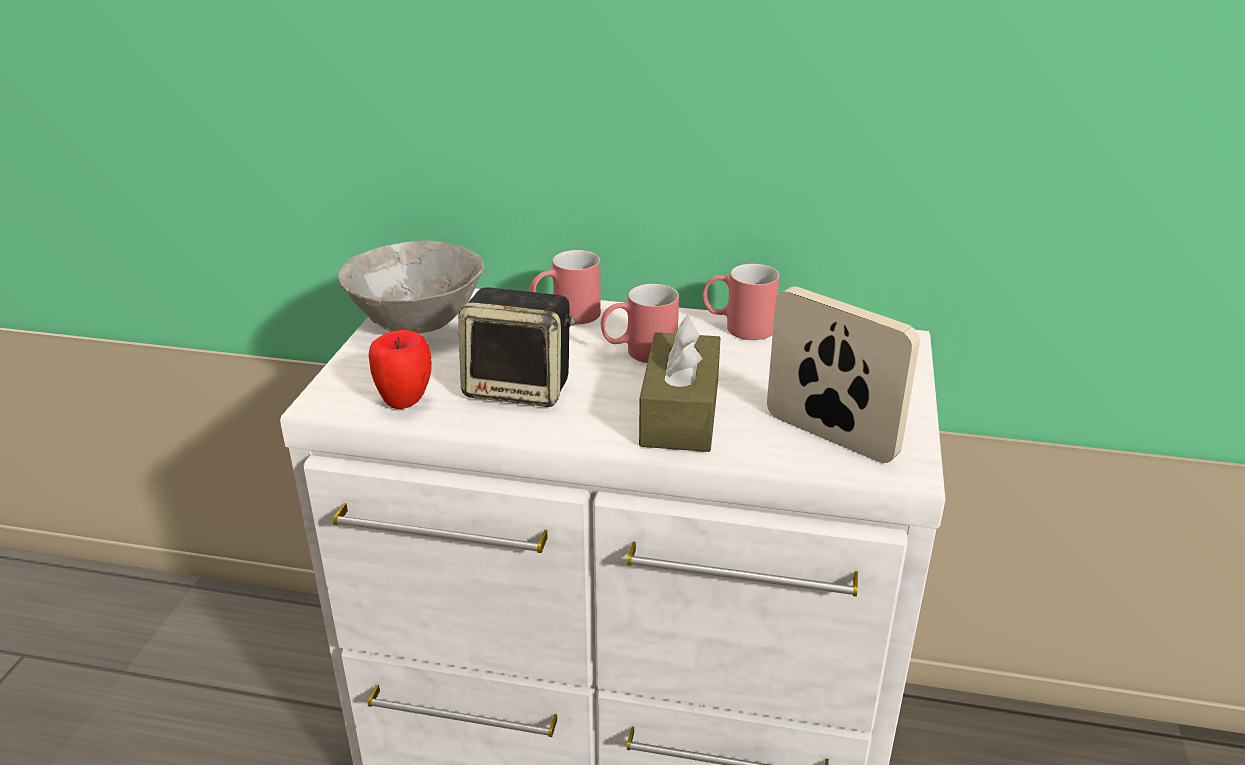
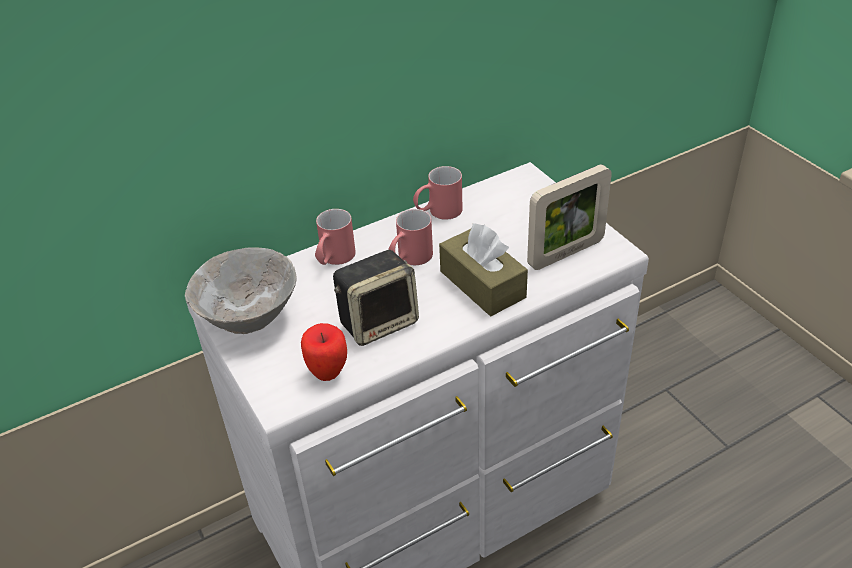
camera: 40 degrees left, 10 degrees up
(830, 436) = (566, 253): picture frame -> picture frame turned 150 degrees clockwise

